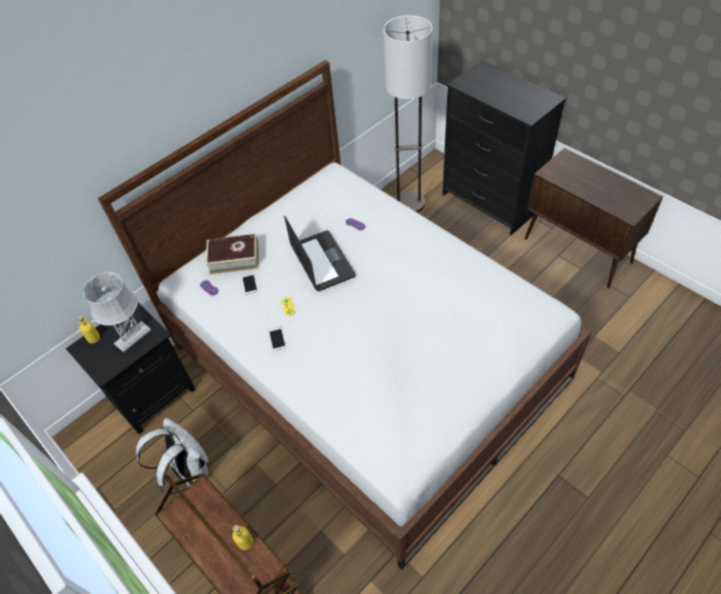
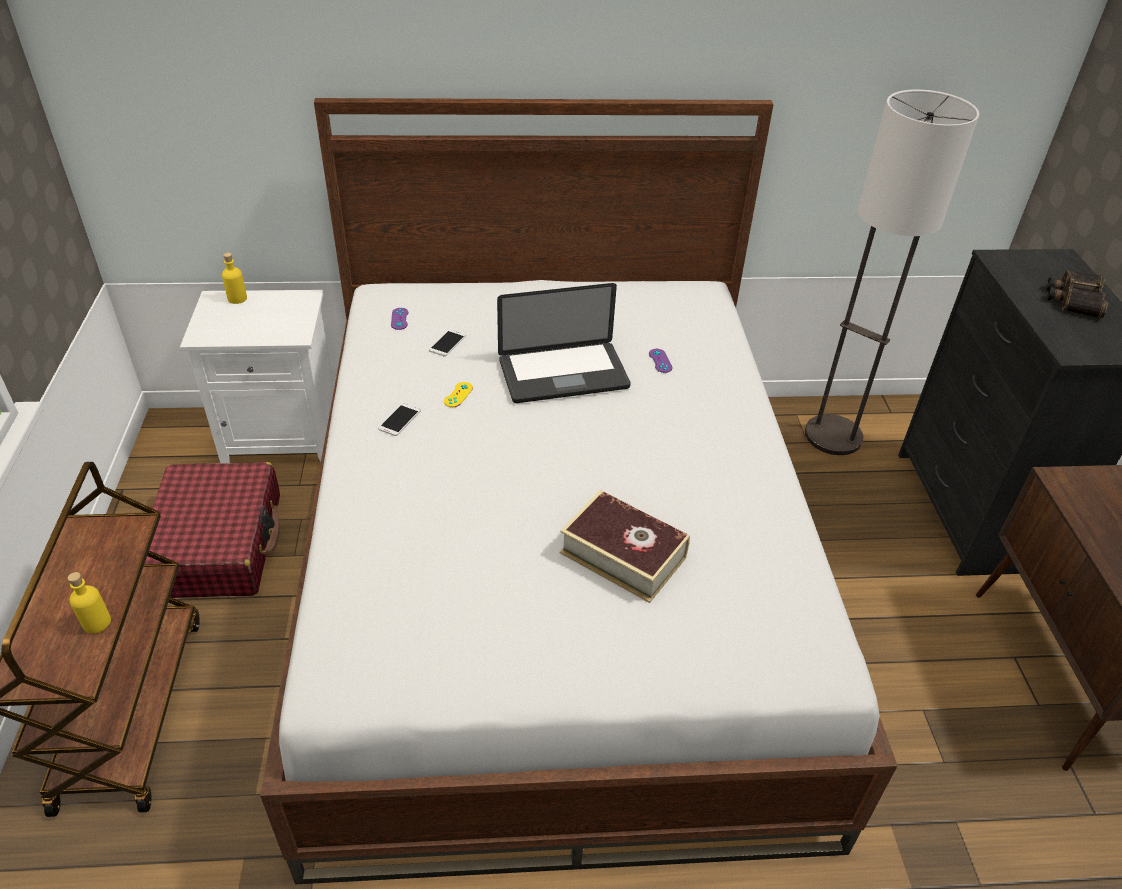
camera: 35 degrees right, 10 degrees down
(132, 337) = (272, 322): grey table lamp -> none
(153, 393) = (284, 437): black nightstand -> white nightstand
(188, 472) = (217, 544): white backpack -> red suitcase
(234, 258) = (465, 307): book -> book (623, 555)
(322, 261) = (563, 374): laptop -> laptop turned 60 degrees clockwise
(506, 88) = (1073, 299): none -> binoculars

